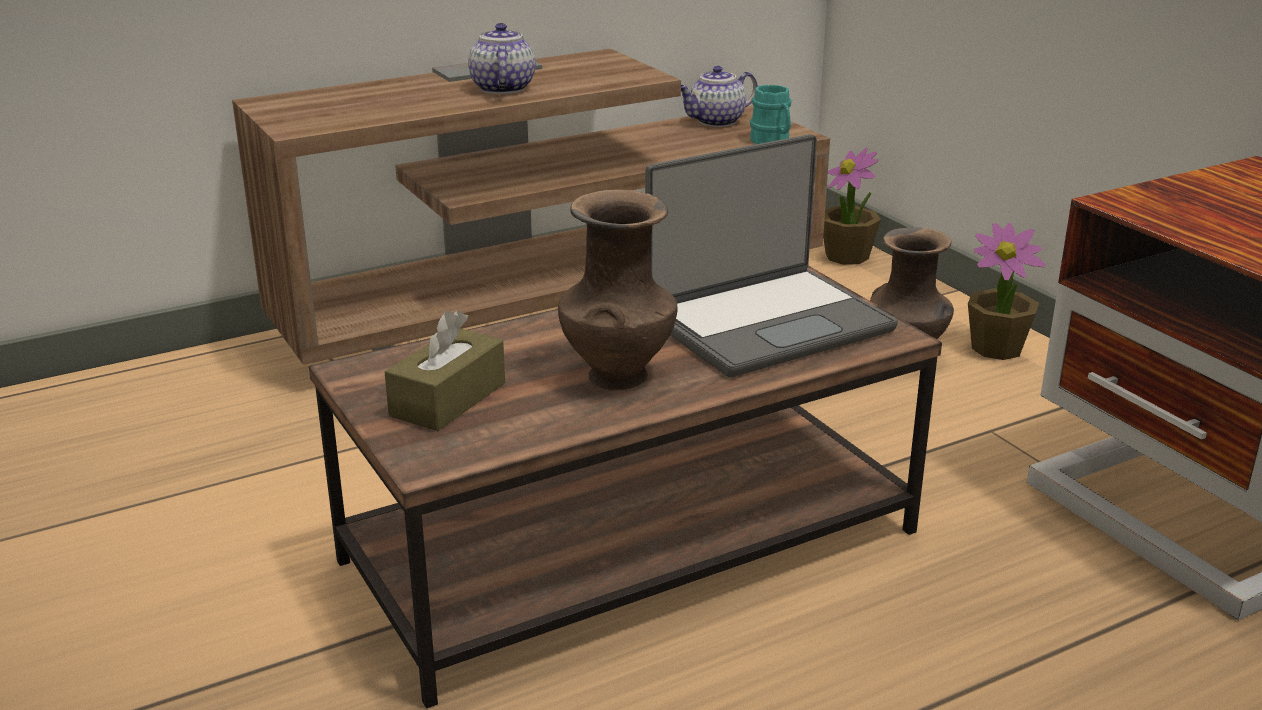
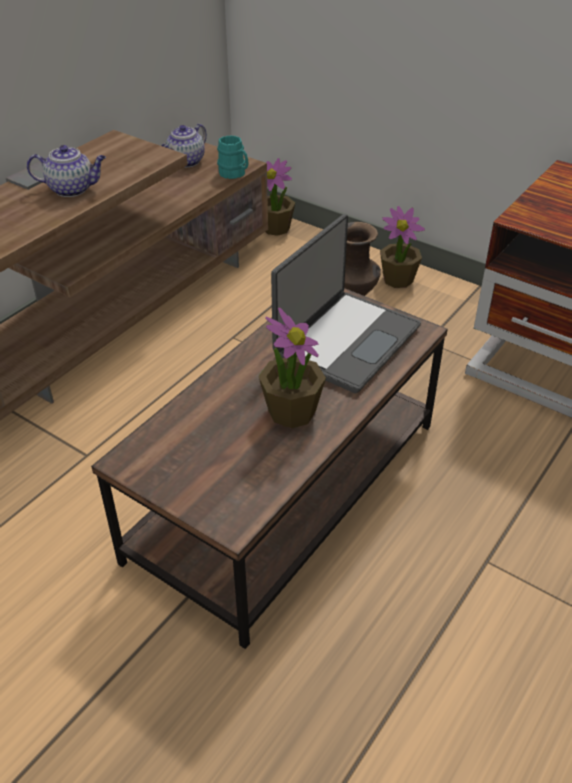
camera: 25 degrees left, 15 degrees up
(448, 399) = (205, 466): brown tissue box -> none
(502, 88) = (72, 189): teapot -> teapot turned 120 degrees clockwise
(617, 375) = (291, 411): brown vase -> potted plant

